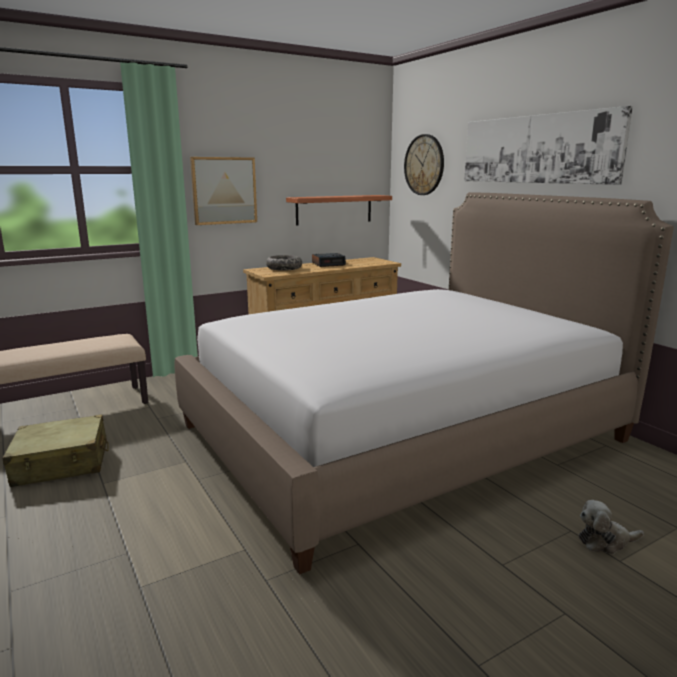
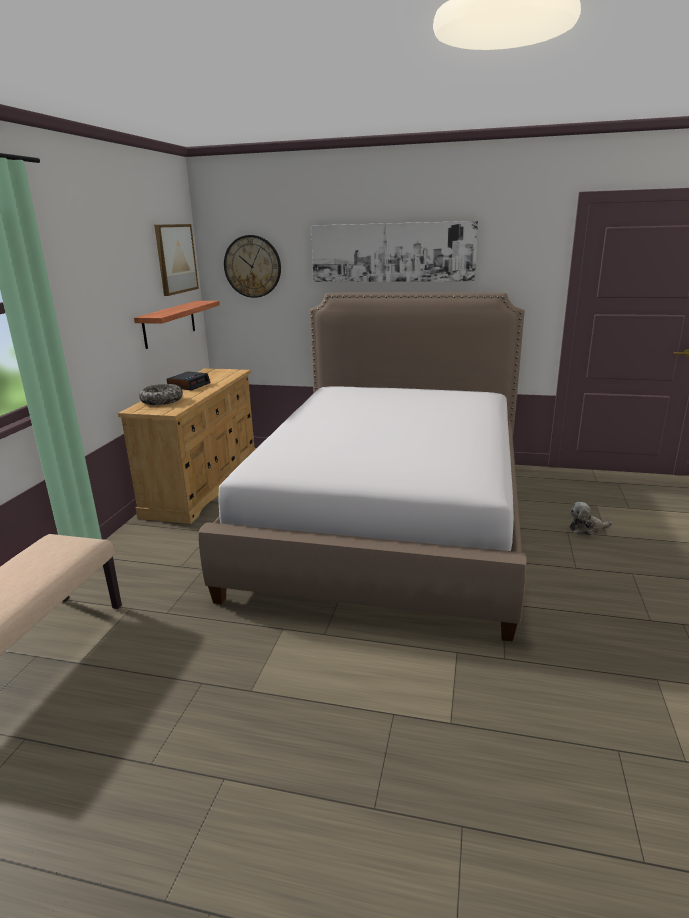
camera: 45 degrees left, 5 degrees up
(62, 464) = (166, 706): beige suitcase -> none
(224, 190) = (83, 320): picture -> picture (175, 259)
(605, 541) = (587, 529): plush toy -> plush toy turned 45 degrees clockwise

